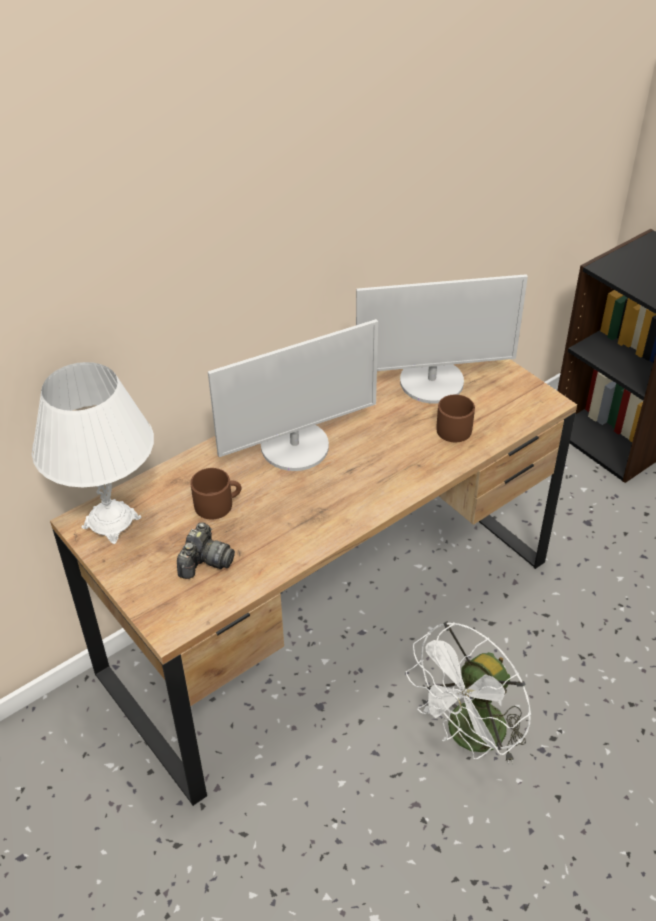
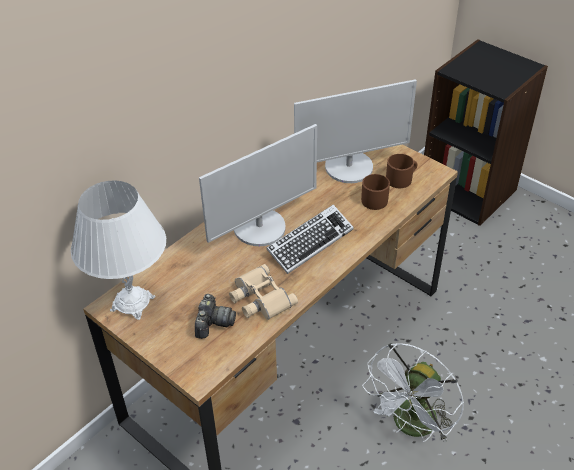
camera: 10 degrees left, 0 degrees up
(218, 504) = (212, 278): brown mug -> brown mug (401, 179)
(271, 537) = (259, 298): none -> beige binoculars
(355, 474) = (310, 242): none -> keyboard

